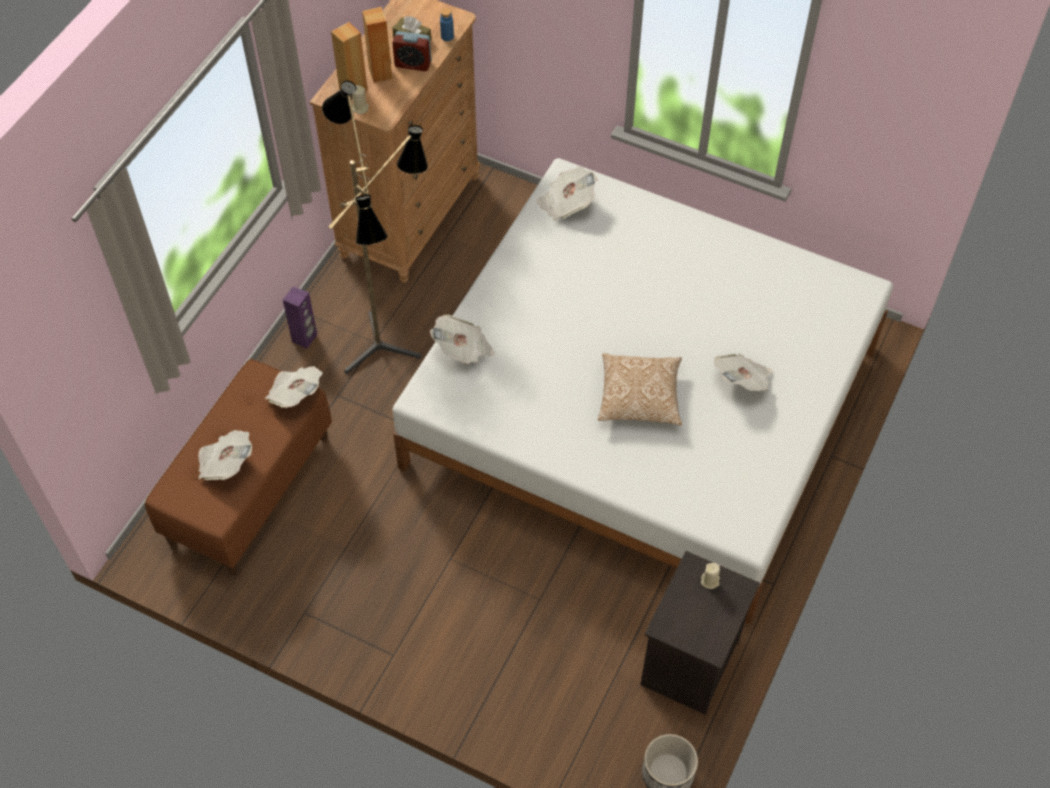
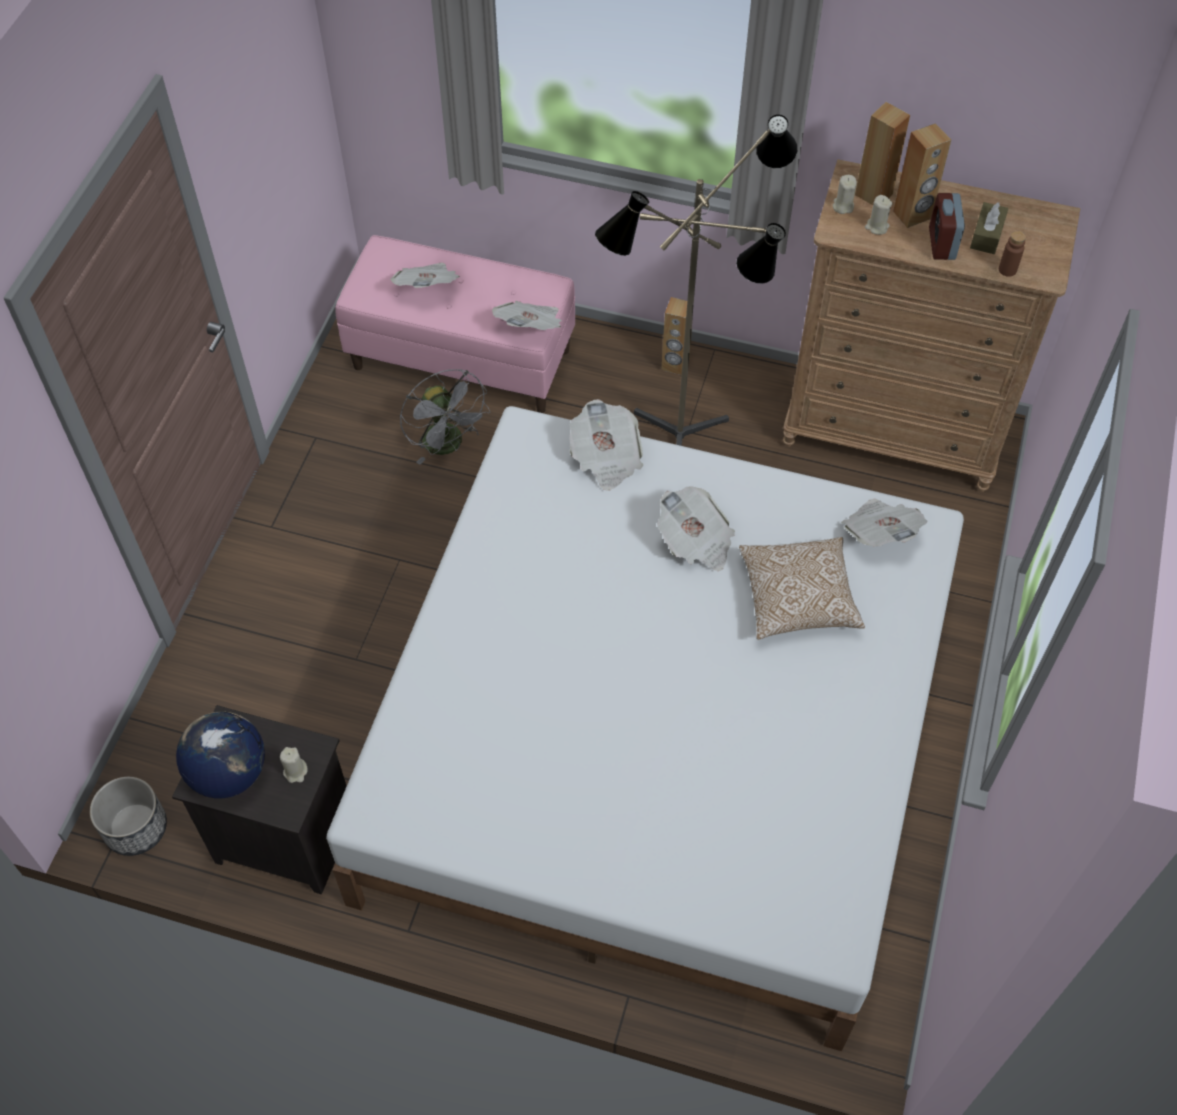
camera: 80 degrees right, 0 degrees up
(249, 488) = (463, 358): brown bench -> pink bench
(305, 338) = (675, 365): purple speaker -> brown speaker
(342, 510) = (448, 445): none -> grey fan
(386, 94) = (876, 227): none -> beige candle
(447, 36) = (1007, 270): blue bottle -> brown bottle
(639, 398) = (570, 660): pillow -> pillow (798, 598)
(705, 627) = (228, 773): none -> globe
(743, 381) = (625, 786): newspaper -> newspaper (695, 542)

